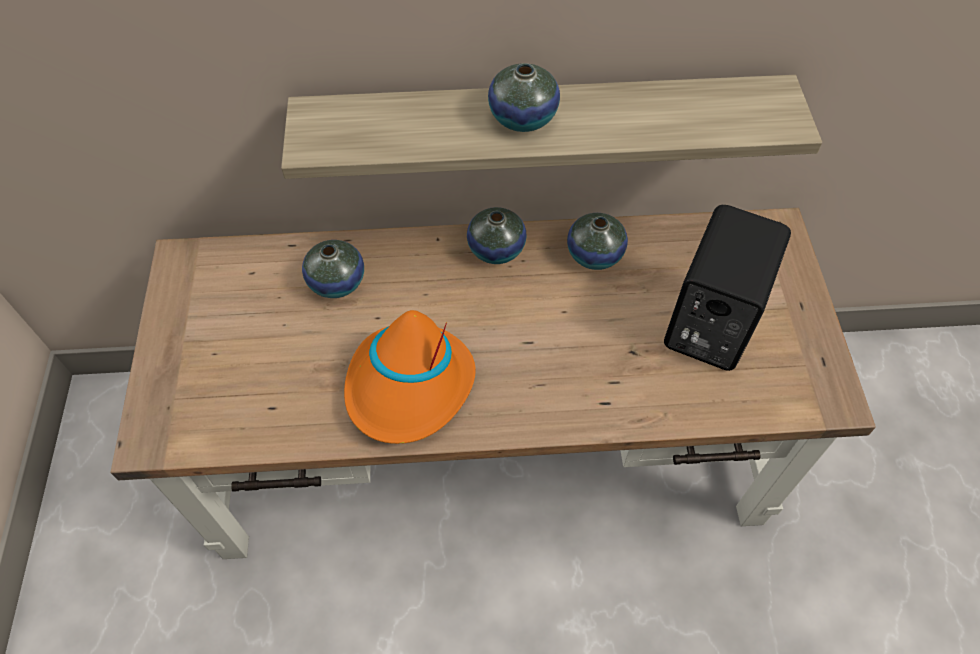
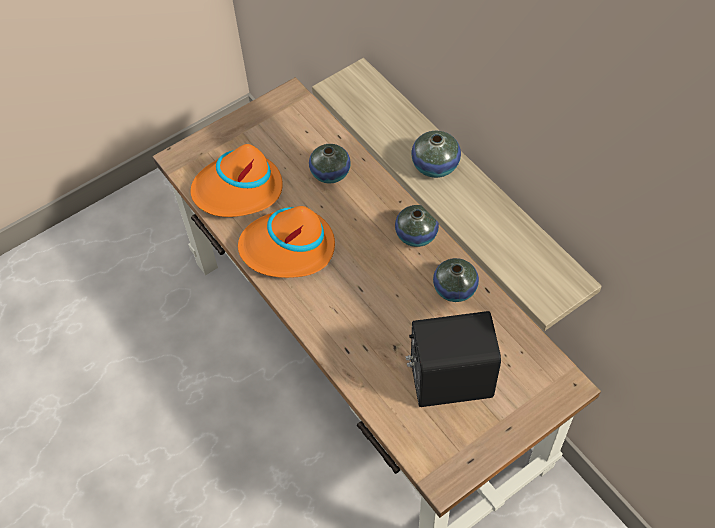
camera: 60 degrees right, 0 degrees up
(270, 395) = (238, 190): none -> orange hat

